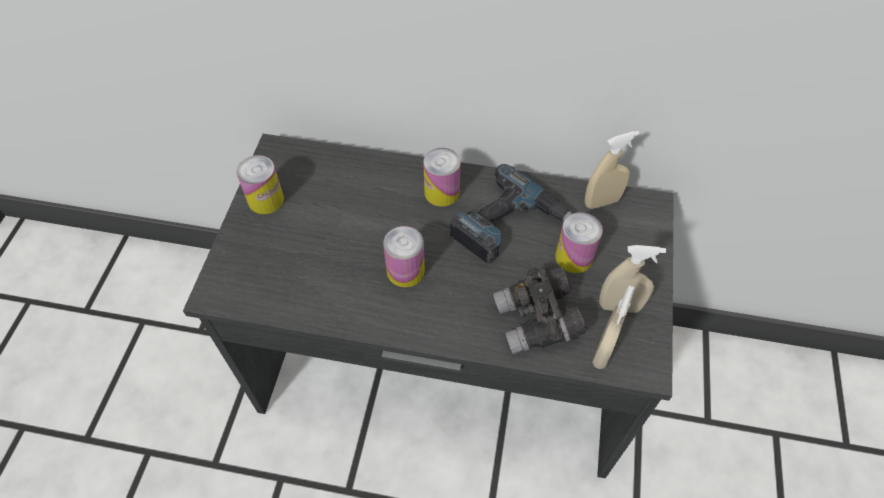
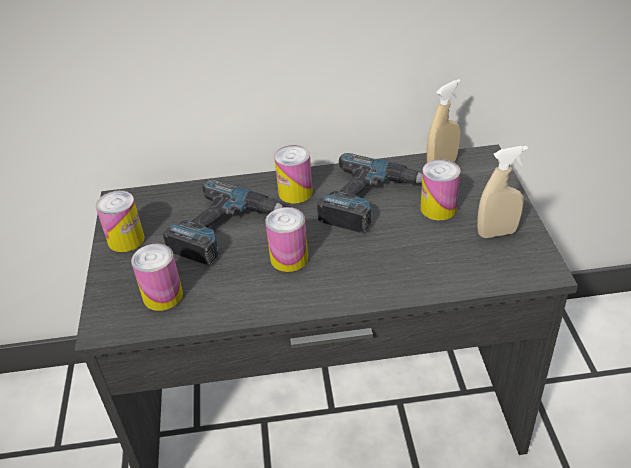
camera: 15 degrees left, 15 degrees down
(276, 276) = (163, 296): none -> can
(358, 217) = (224, 230): none -> power drill
(537, 321) = (430, 263): grey binoculars -> none
(603, 352) = (500, 269): beige spray bottle -> none

